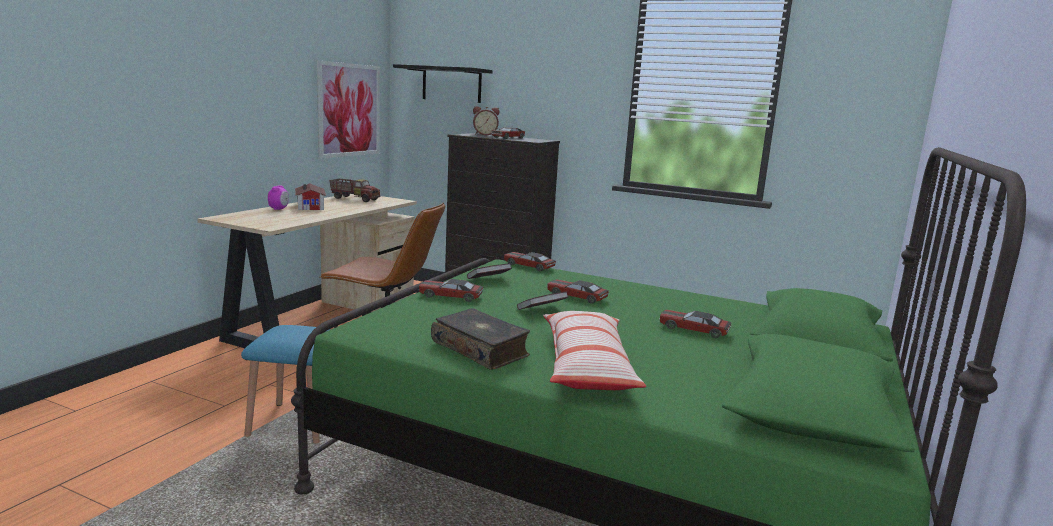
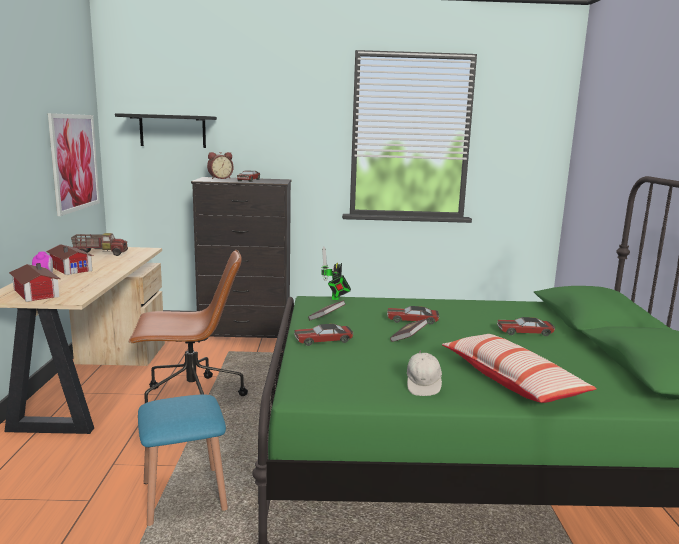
camera: 25 degrees left, 0 degrees up
(250, 219) = (35, 293): none -> toy house
(481, 349) = (423, 385): book -> white cap
(528, 266) = (335, 298): toy car -> toy robot

